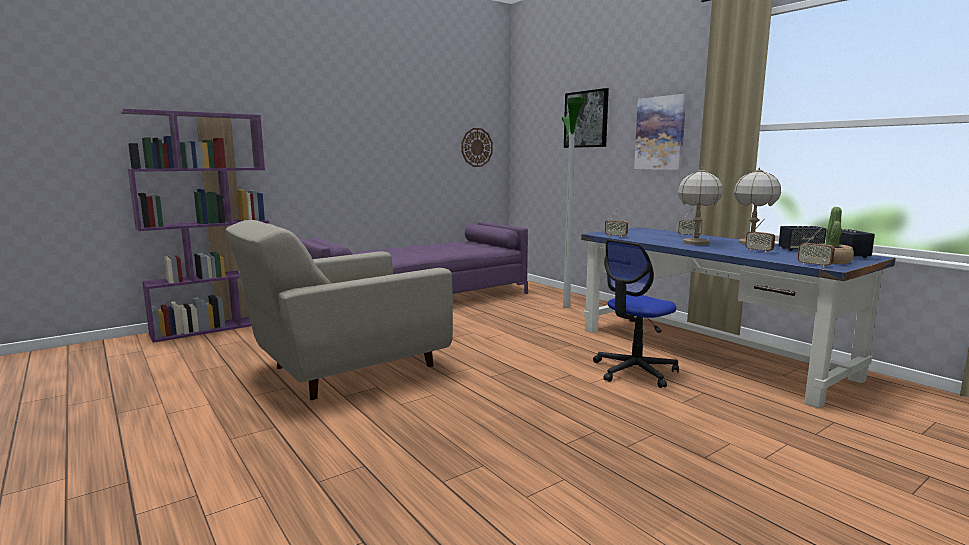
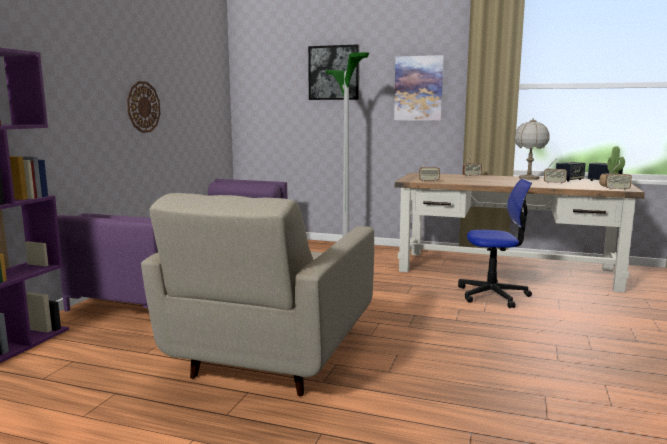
camera: 35 degrees left, 0 degrees up
(476, 147) = (208, 98): wall clock -> wall clock (143, 107)
(634, 371) = (493, 295): office chair -> office chair turned 105 degrees counterclockwise
(696, 243) = (499, 181): table lamp -> none
(708, 352) = (507, 270): blue desk -> brown desk

